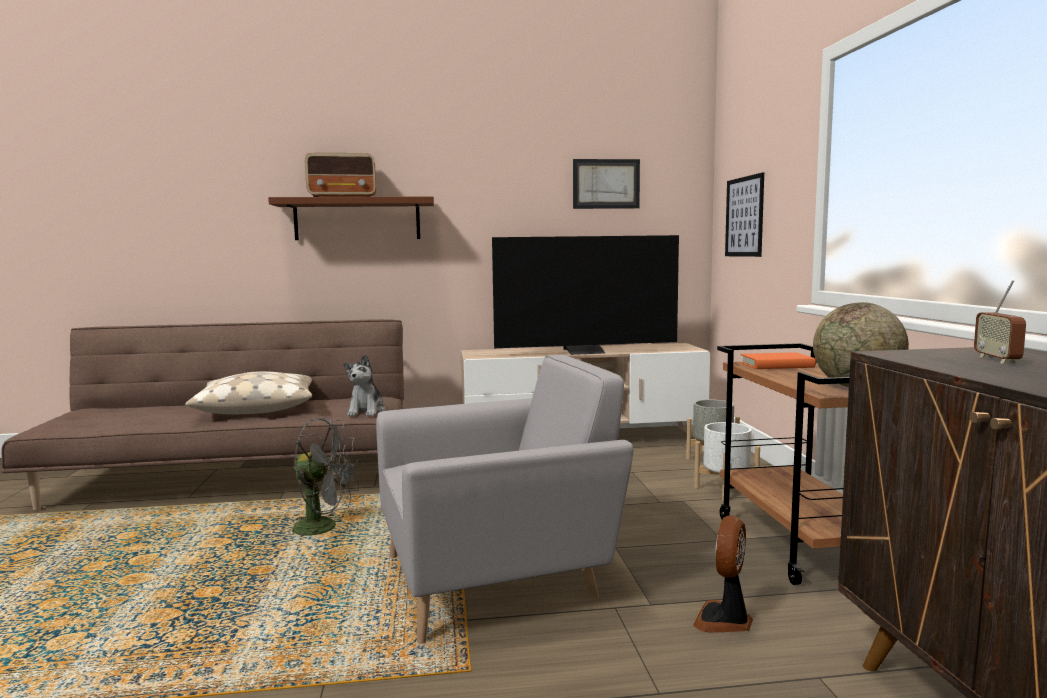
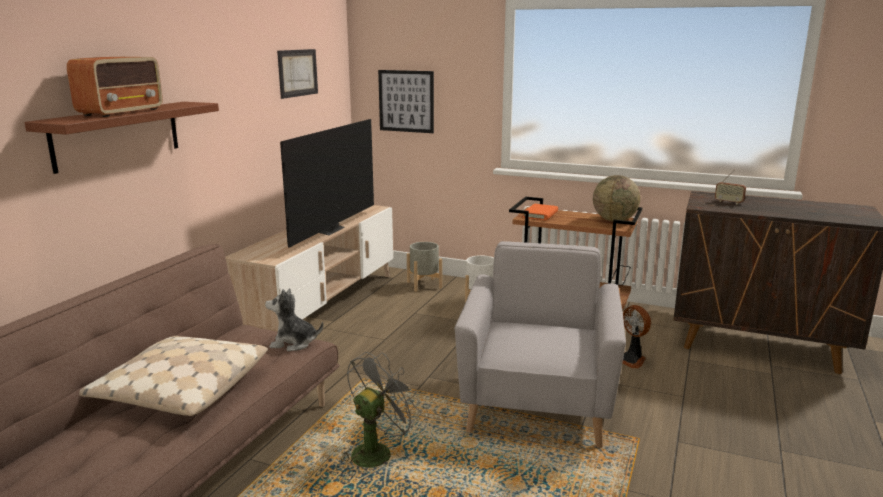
camera: 60 degrees left, 10 degrees up
(366, 411) = (293, 343): plush toy -> plush toy turned 150 degrees clockwise

